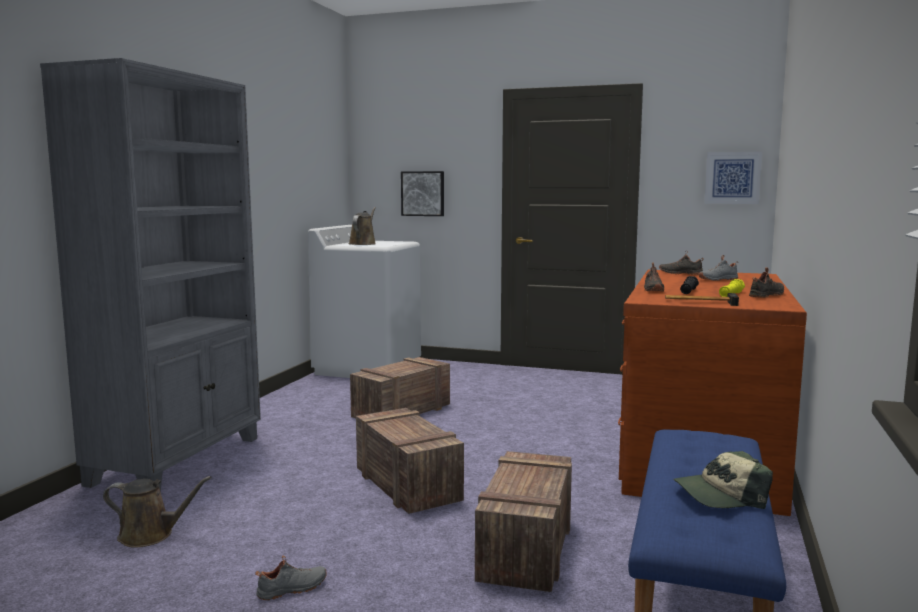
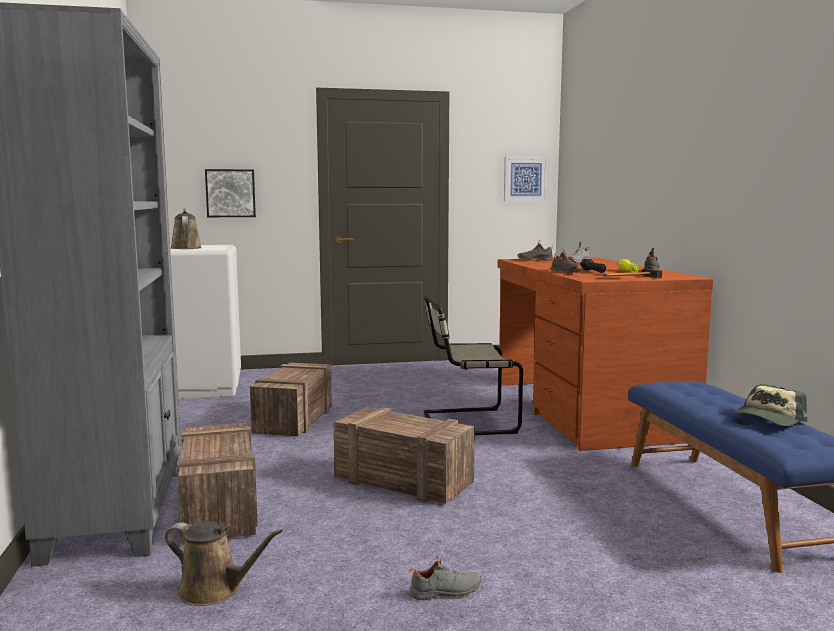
camera: 30 degrees left, 0 degrees up
(151, 535) = (215, 590): brown watering can -> brown watering can turned 45 degrees clockwise
(292, 590) = (446, 593): grey shoe -> grey shoe turned 45 degrees clockwise
(526, 550) = (578, 507): crate -> crate (219, 510)
(548, 442) = (465, 423): none -> beige chair

